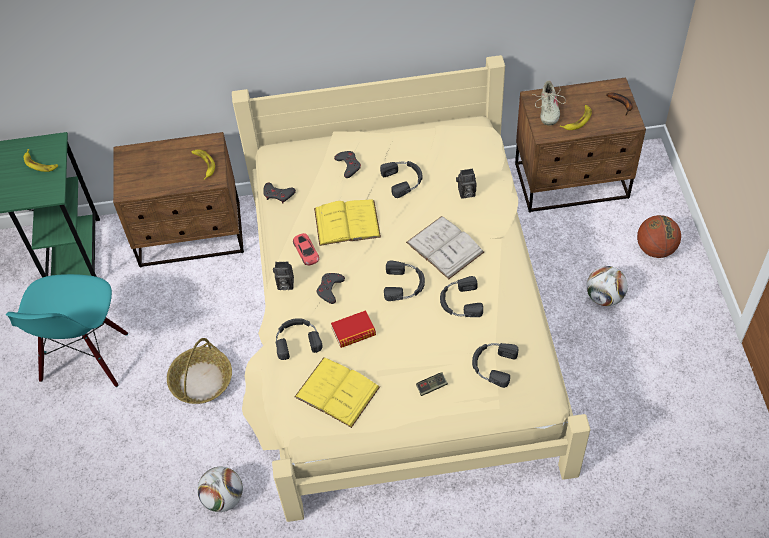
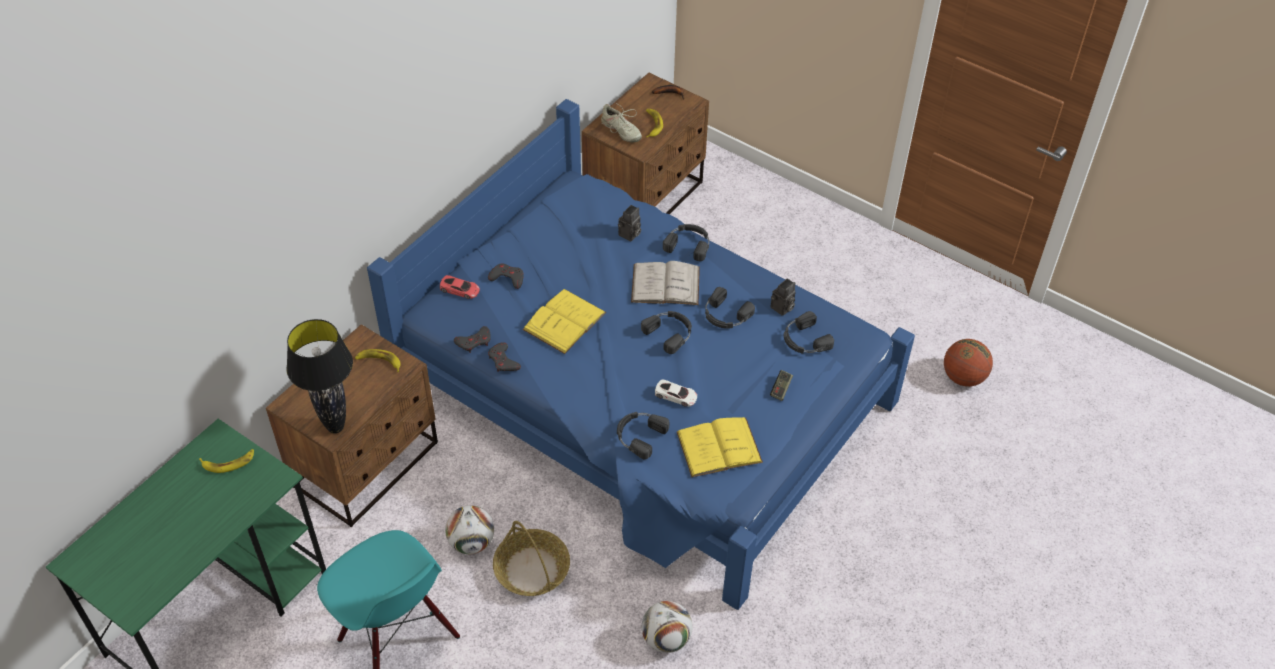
camera: 50 degrees left, 5 degrees down
(133, 188) = (336, 427): none -> black table lamp
(284, 284) = (572, 404): camera -> camera (782, 308)
(306, 251) = (558, 367): red toy car -> red toy car (460, 289)
(330, 289) = (616, 379): grey game controller -> grey game controller (503, 361)
(353, 332) = (676, 395): book -> white toy car
(400, 327) = (645, 400): beige bed -> blue bed
(403, 180) = (568, 258): black headphones -> black headphones (688, 244)
(604, 297) = (768, 265): football -> football (472, 542)
(655, 249) = (763, 206): basketball -> basketball (963, 377)

